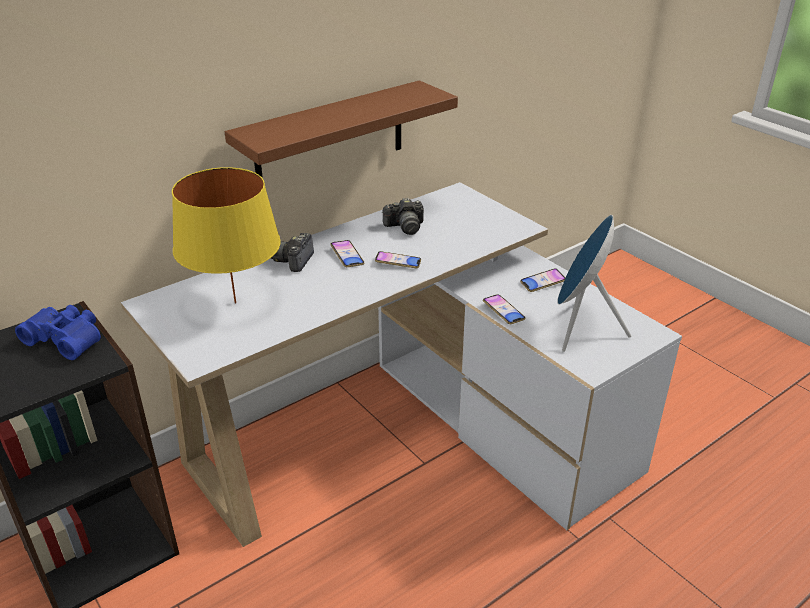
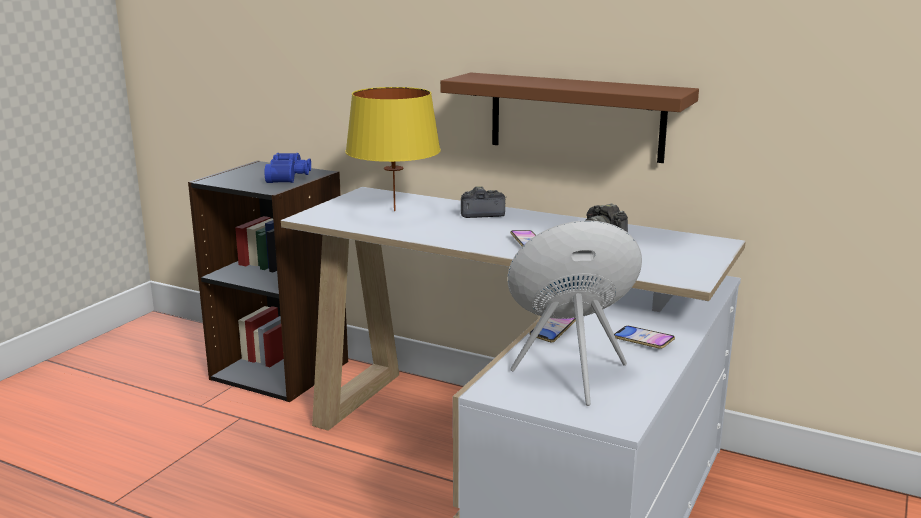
camera: 65 degrees right, 15 degrees down
(347, 256) = (513, 227): phone -> none

